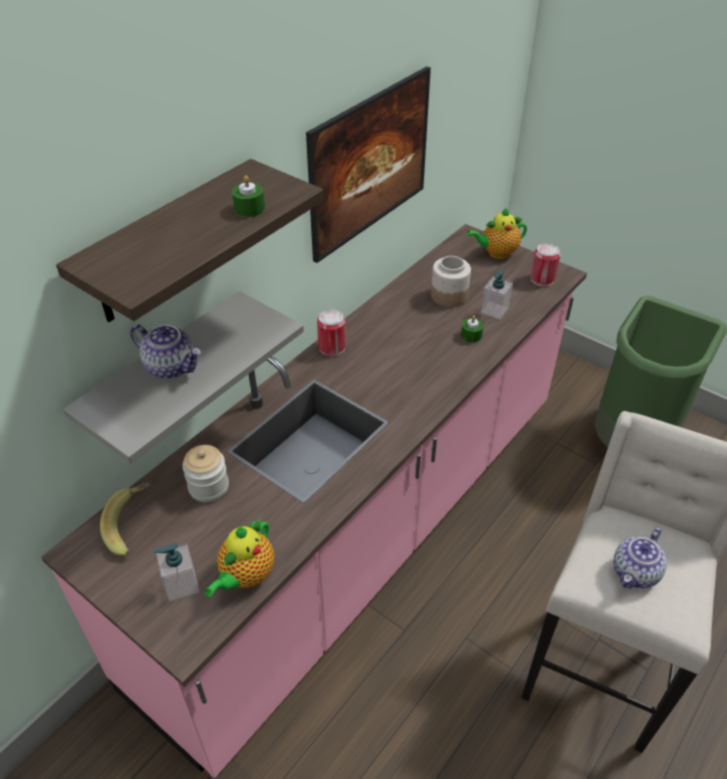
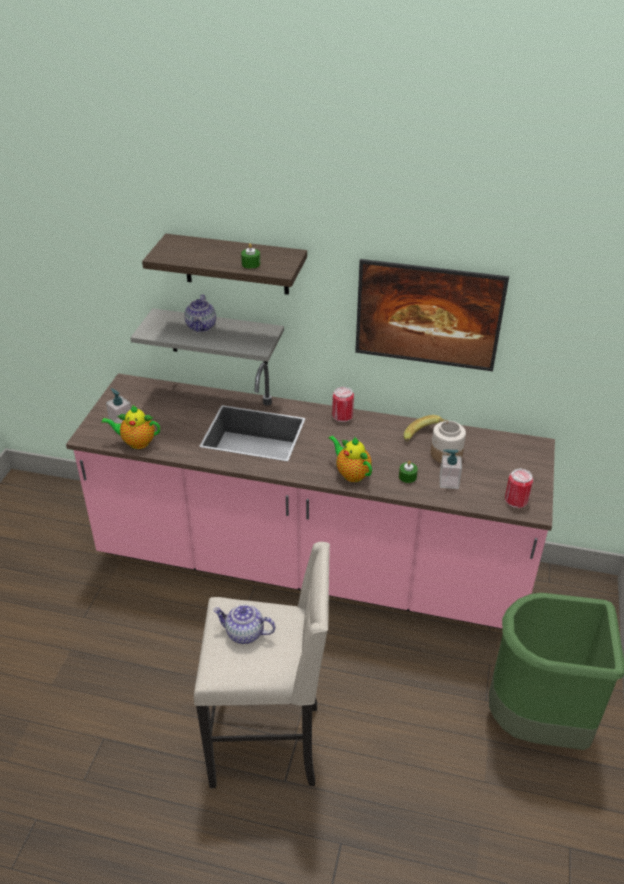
camera: 65 degrees right, 5 degrees down
(134, 527) = (150, 394): banana -> banana (426, 437)
(209, 487) = (191, 408): jar -> none
(496, 253) = (528, 466): teapot -> teapot (351, 473)

